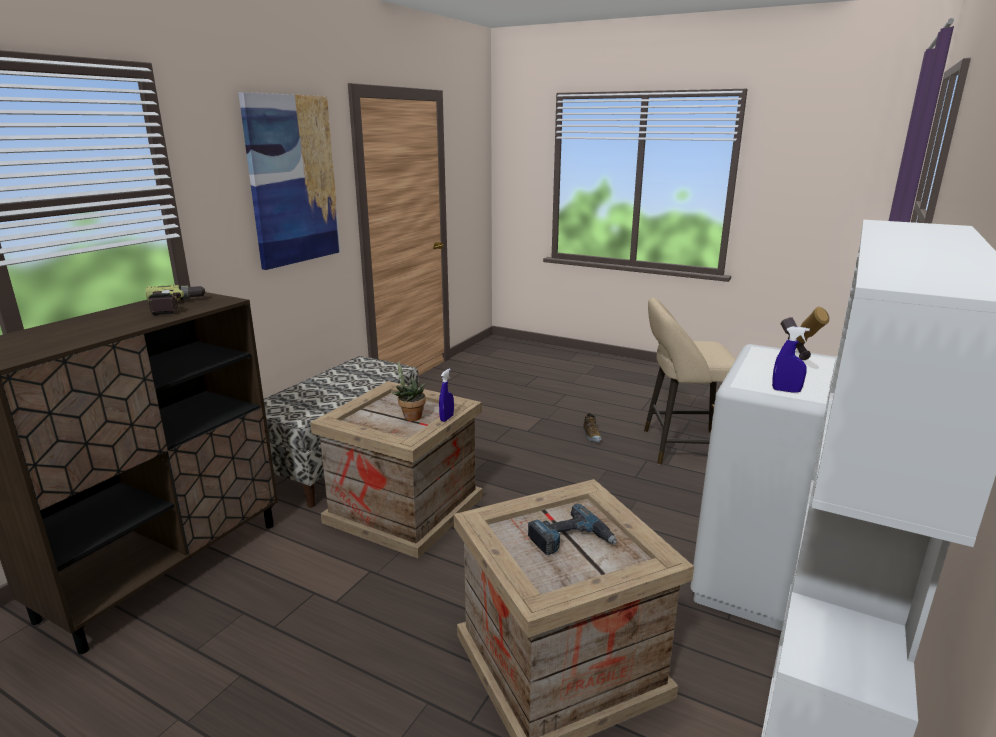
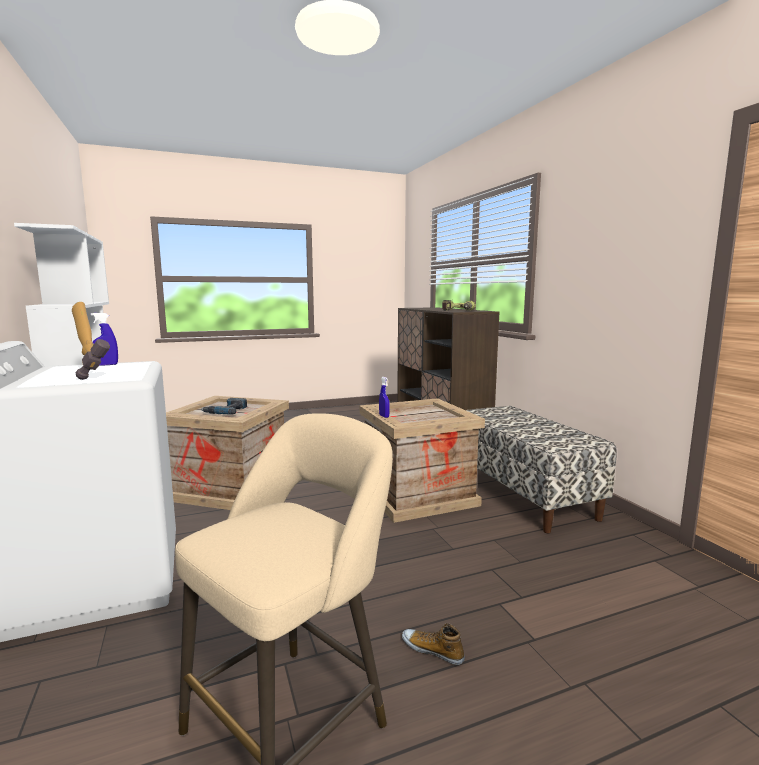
camera: 130 degrees right, 10 degrees down
(292, 180) = (621, 244): picture -> none
(410, 417) = (410, 415): potted plant -> none

